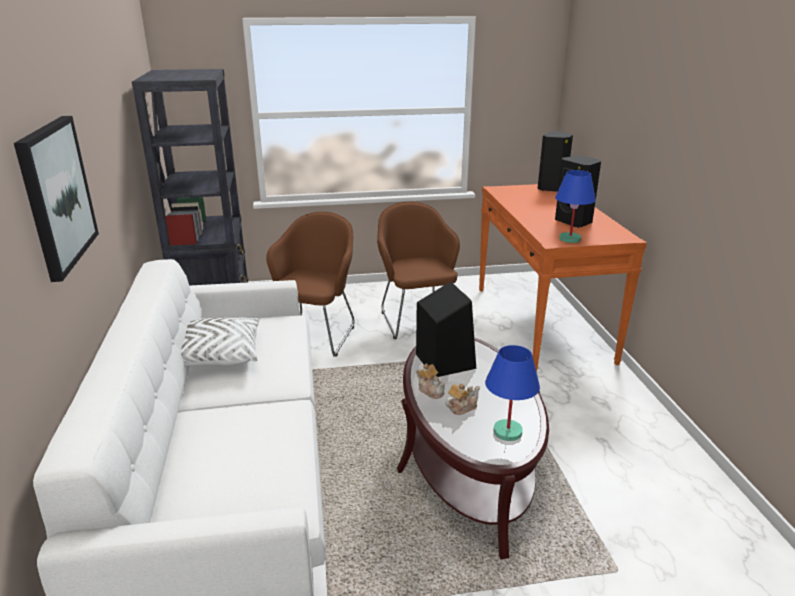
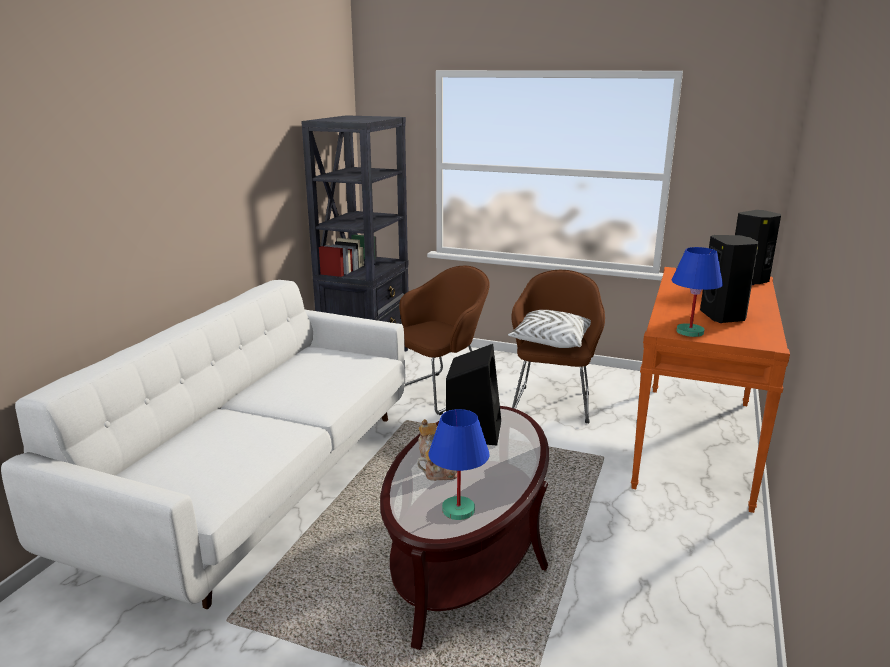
camera: 30 degrees right, 5 degrees down
(56, 195) = (139, 195): picture -> none
(218, 355) = (288, 373): white pillow -> white pillow (550, 341)

